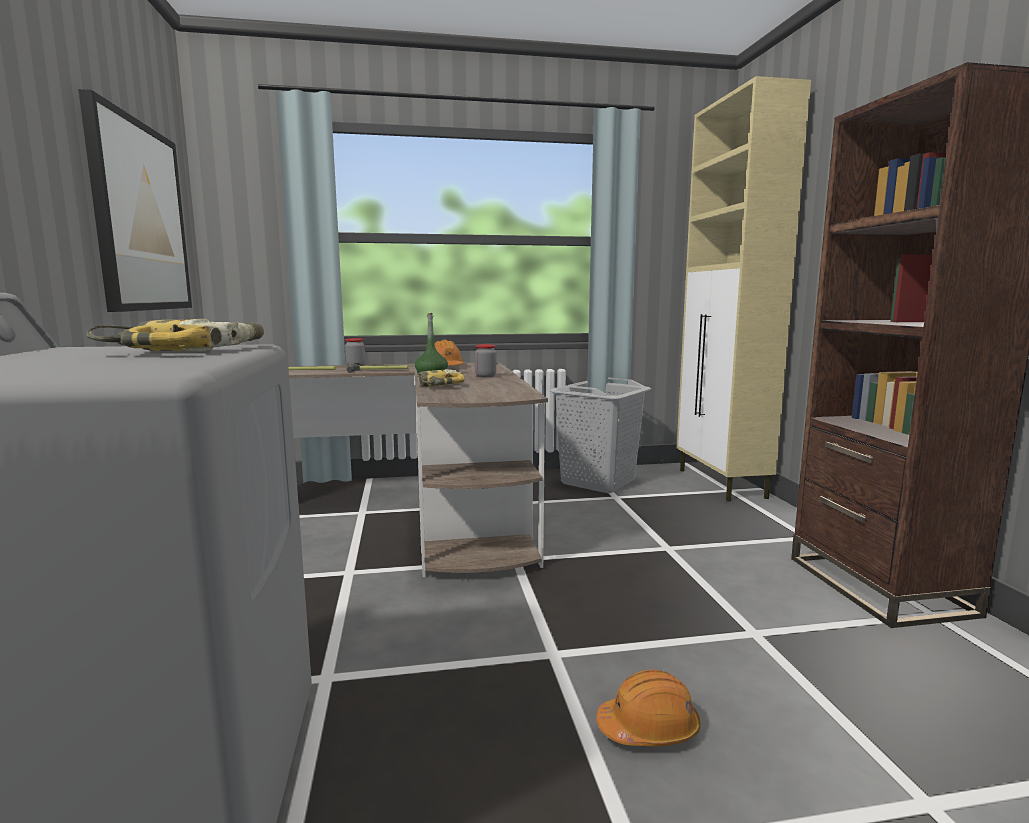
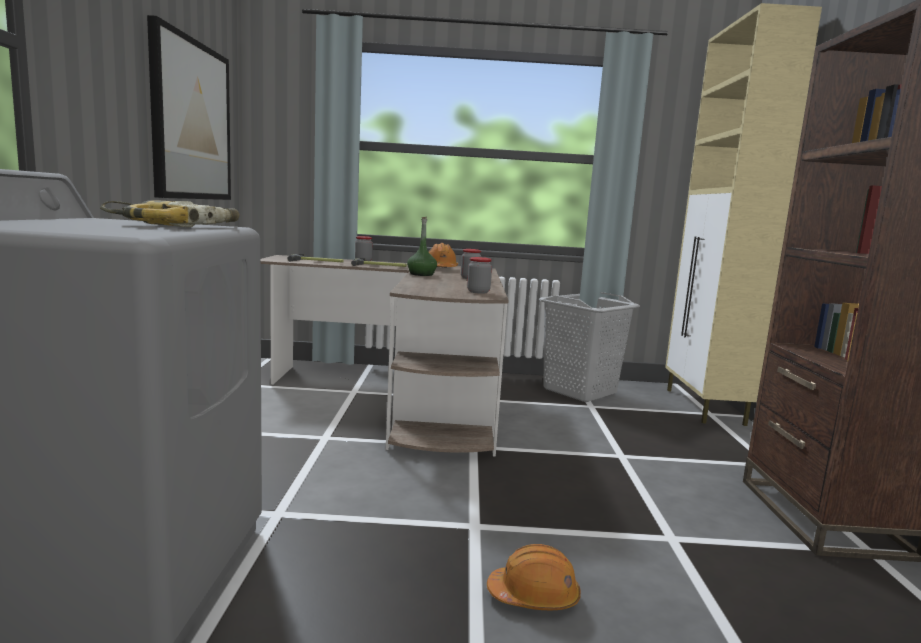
camera: 10 degrees right, 0 degrees up
(437, 385) = (420, 281): power drill -> none
(509, 392) = (478, 292): none -> jar

